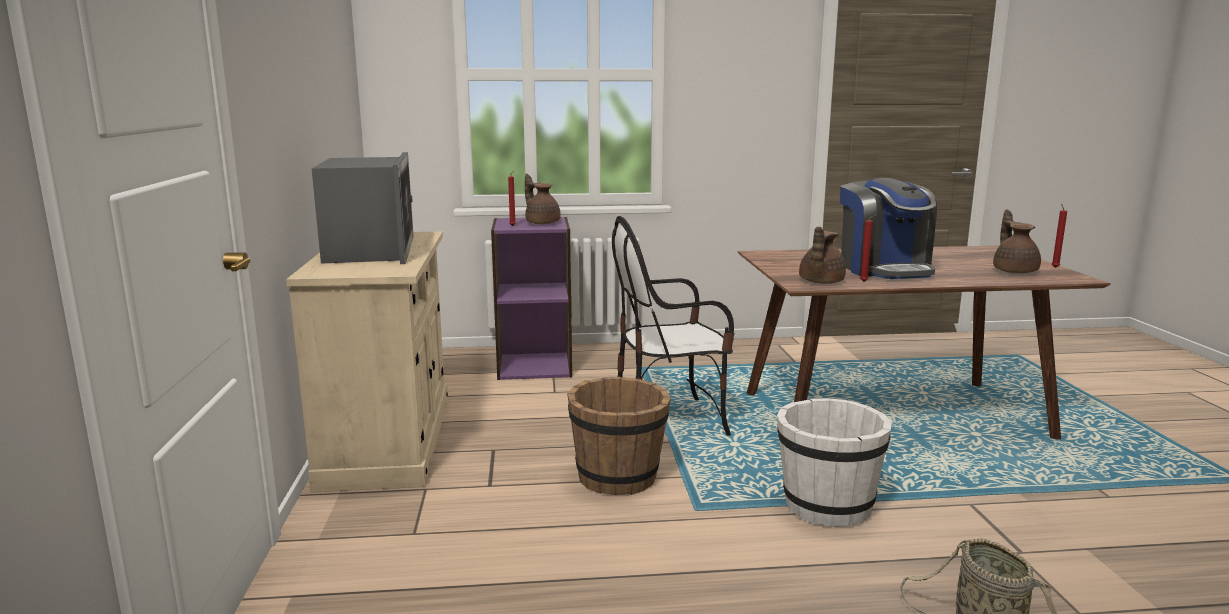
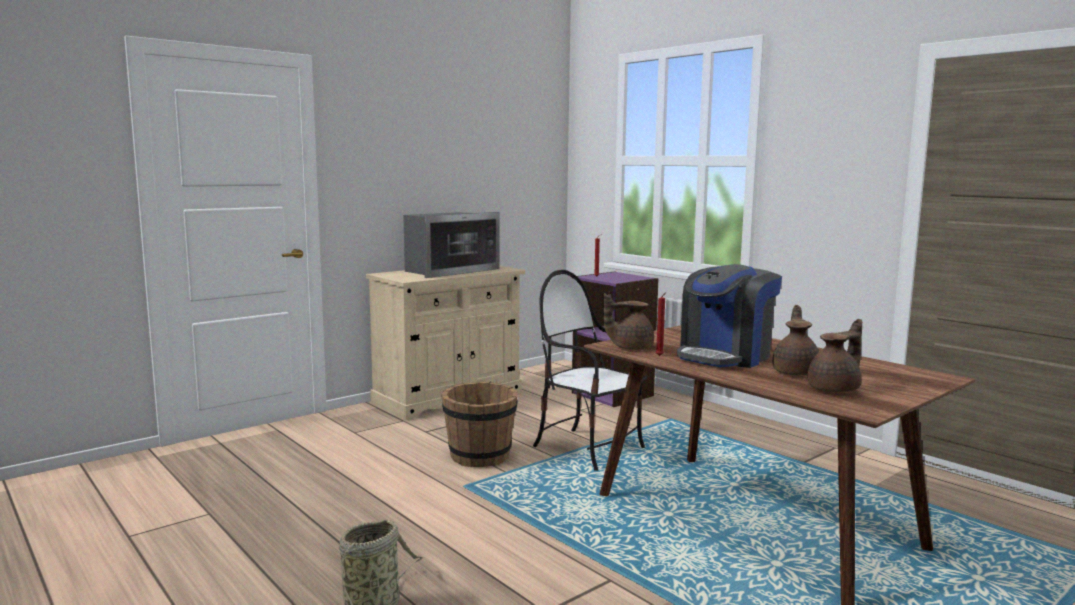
camera: 55 degrees right, 5 degrees down
(542, 223) = (621, 278): brown teapot -> brown teapot (796, 372)
(826, 506) = (526, 524): white bucket -> none
(1054, 267) = (902, 401): red candle -> none

